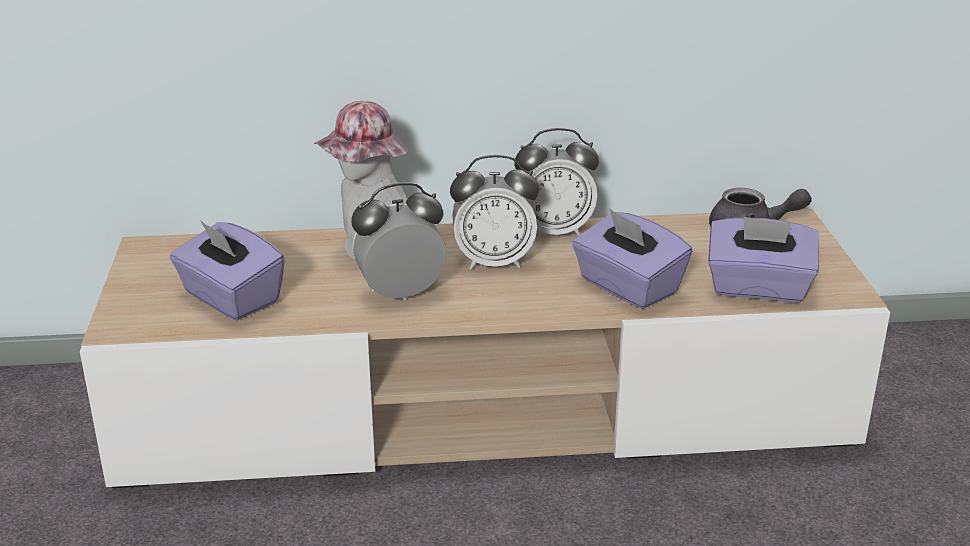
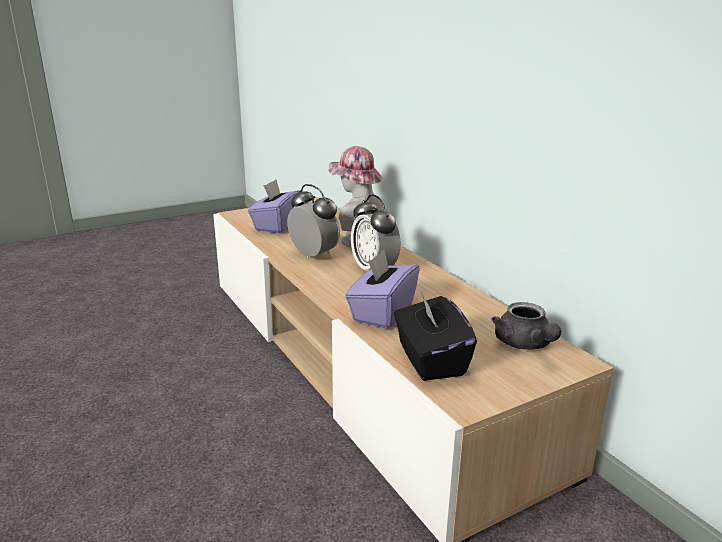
camera: 65 degrees right, 5 degrees down
(554, 231) = (435, 278): alarm clock -> none
(758, 288) = (430, 360): purple tissue box -> black tissue box

